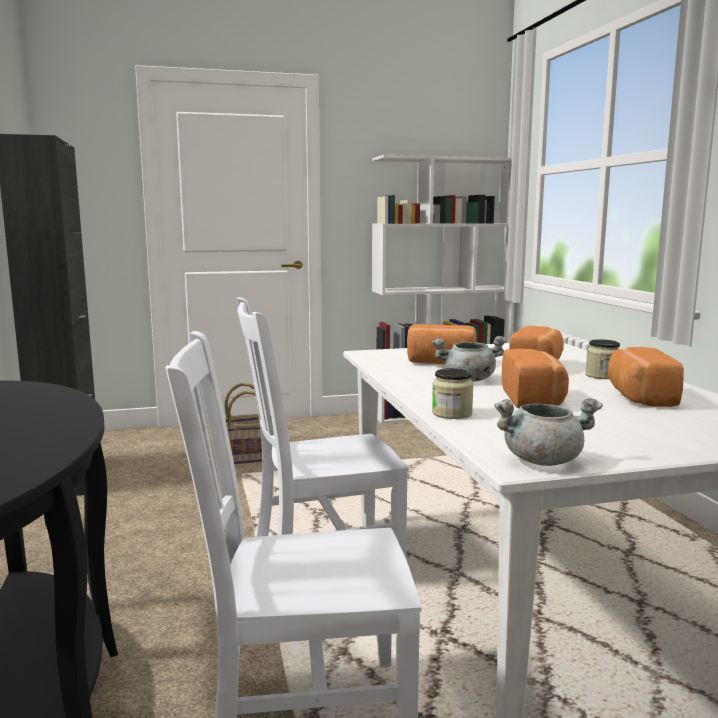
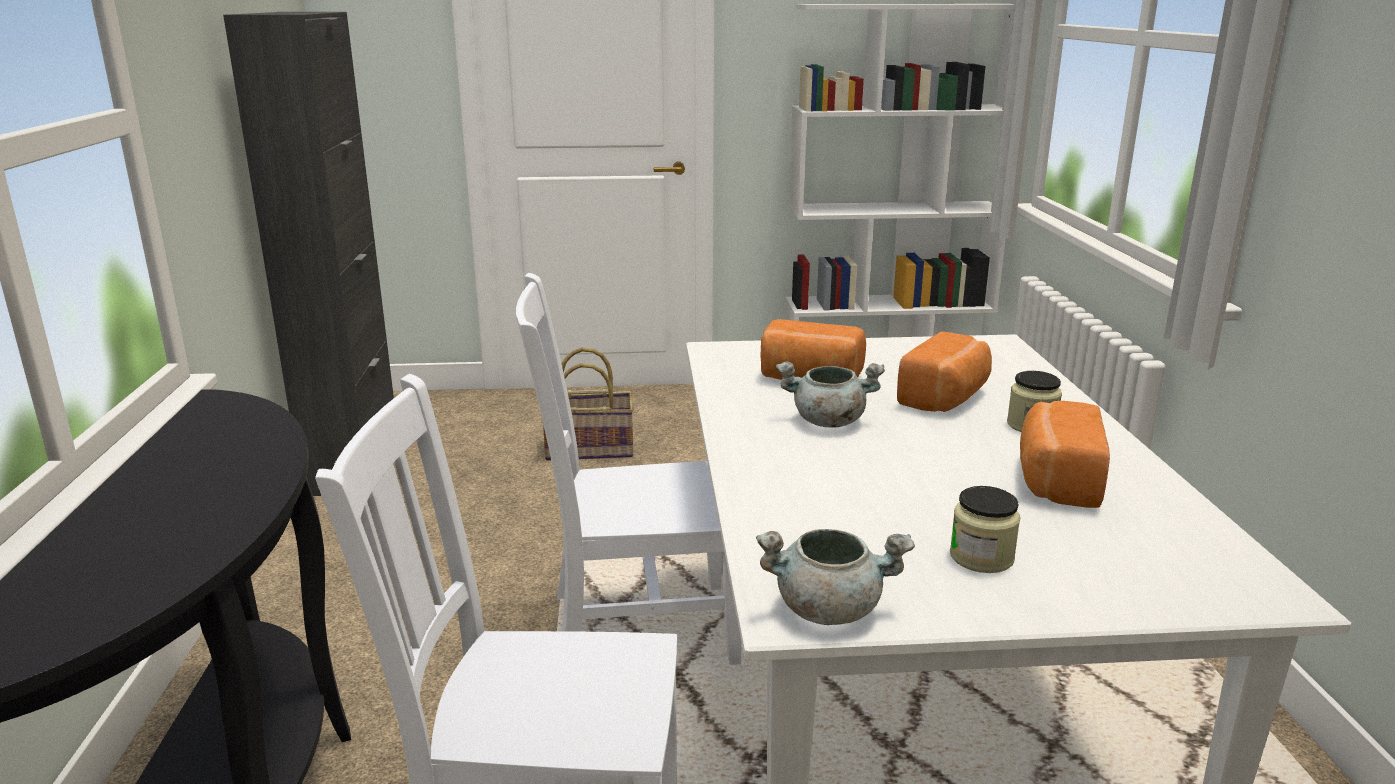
camera: 10 degrees right, 10 degrees up
(452, 413) = (761, 496): jar -> jar (981, 557)
(534, 399) = (895, 474): bread -> none

